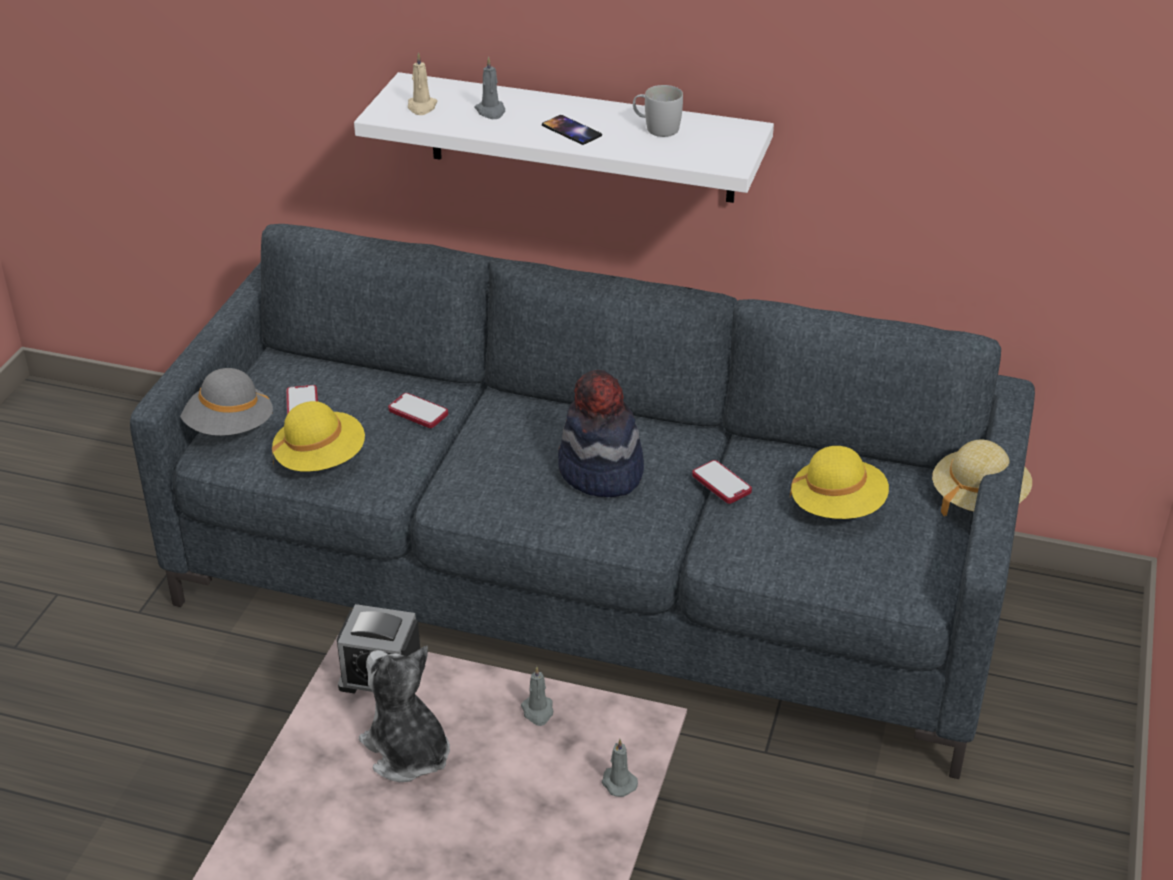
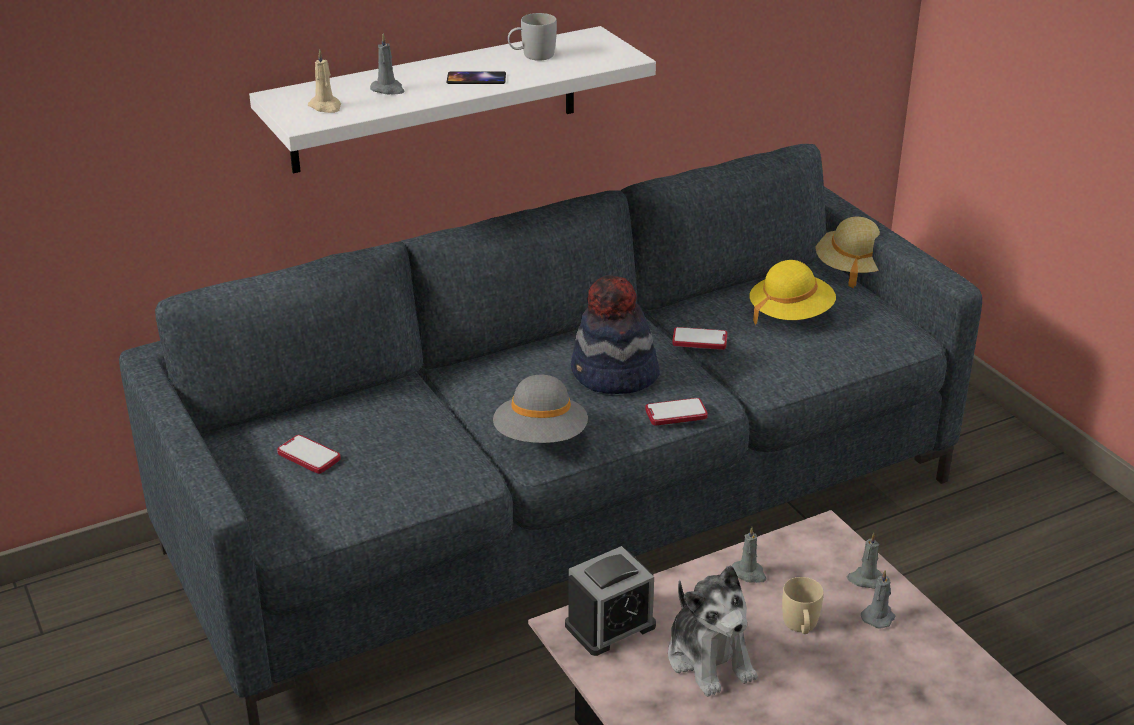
camera: 45 degrees left, 5 degrees down
(229, 428) = (271, 505): grey hat -> grey hat (541, 438)
(321, 459) = (389, 484): yellow hat -> none
(407, 752) = (709, 659): plush toy -> plush toy turned 120 degrees counterclockwise
(418, 412) = (412, 410): phone -> phone (676, 413)
(508, 780) = (801, 627): none -> beige mug
(579, 818) = (878, 616): none -> grey candle

